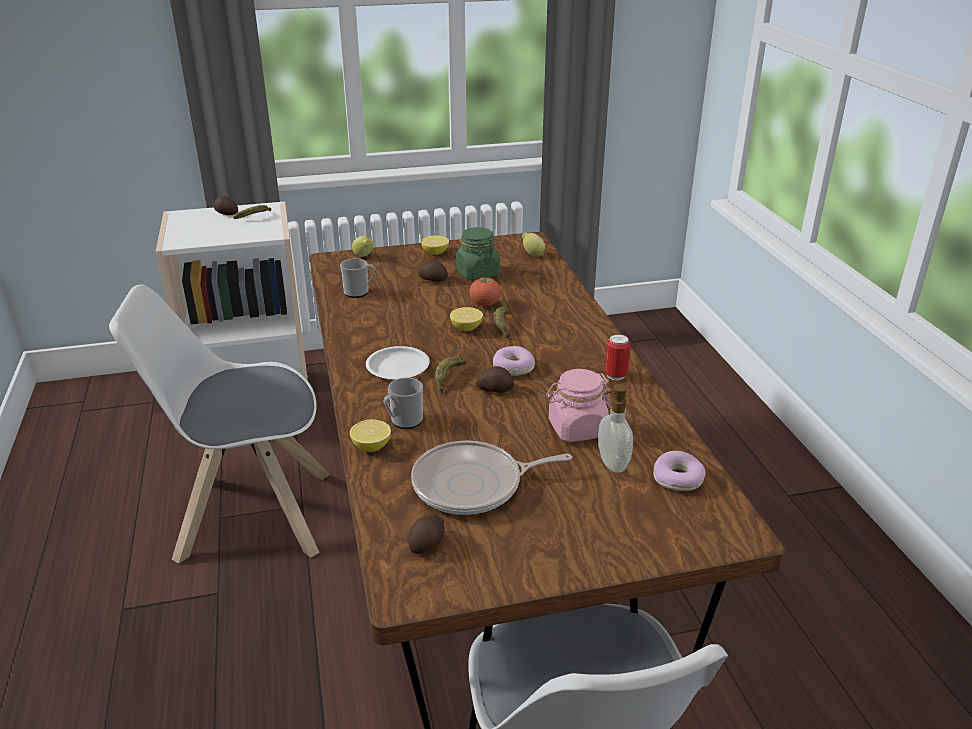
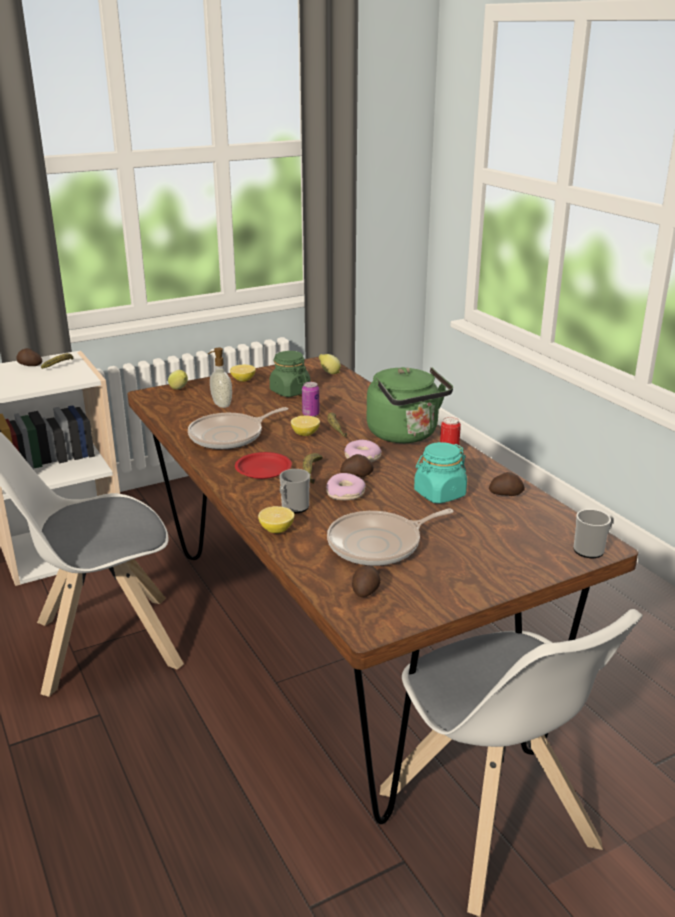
camera: 15 degrees left, 5 degrees down
(359, 292) = (192, 417): mug -> mug (591, 549)
(385, 321) = (230, 436): none -> frying pan
(397, 367) = (263, 469): white plate -> red plate
(433, 279) = (253, 400): potato -> potato (505, 493)
(485, 304) = (310, 414): tomato -> can
(577, 344) = (405, 435): none -> green kettle
(577, 429) = (439, 494): pink jar -> turquoise jar
(611, 464) = (480, 514): soap dispenser -> soap dispenser (221, 405)
(678, 478) = (536, 517): donut -> donut (345, 493)

